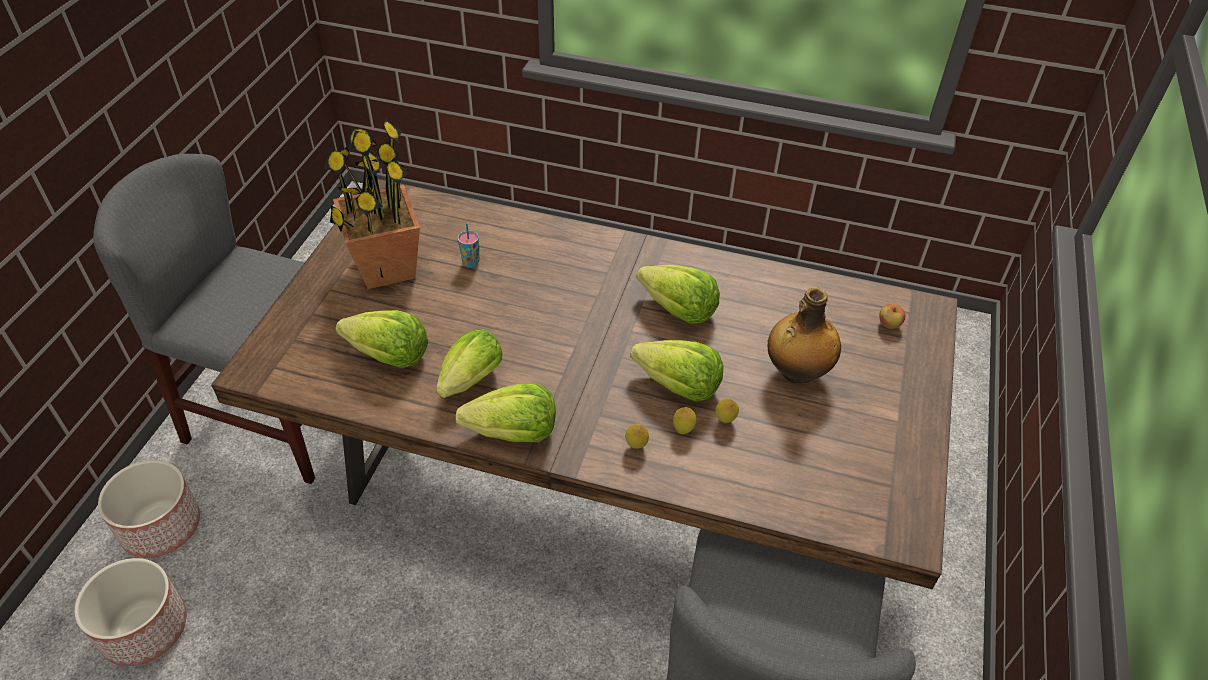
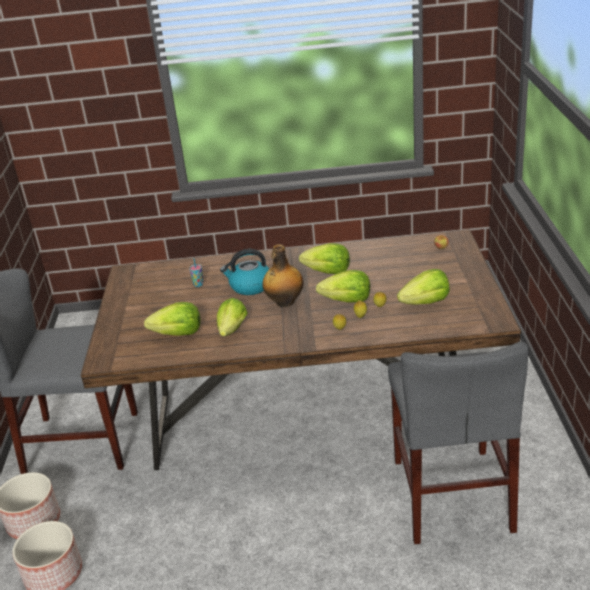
camera: 15 degrees left, 15 degrees down
(385, 268) = (150, 300): potted plant -> none
(513, 433) = (270, 343): lettuce -> lettuce (426, 302)
(544, 296) = (250, 286): none -> kettle
(796, 372) = (405, 278): bottle -> bottle (284, 302)

